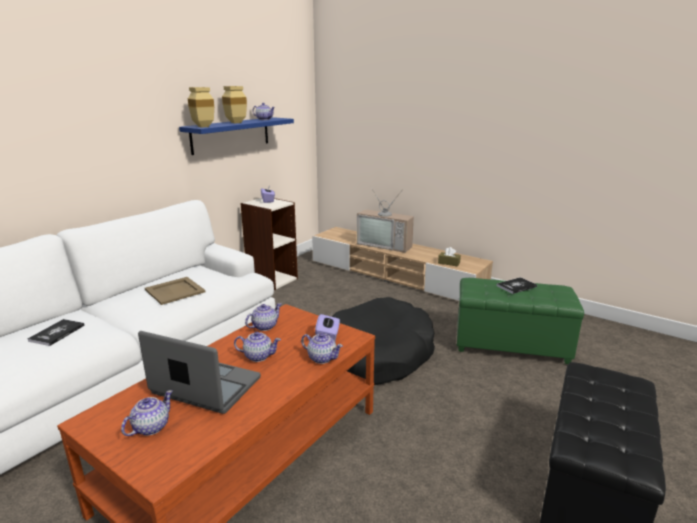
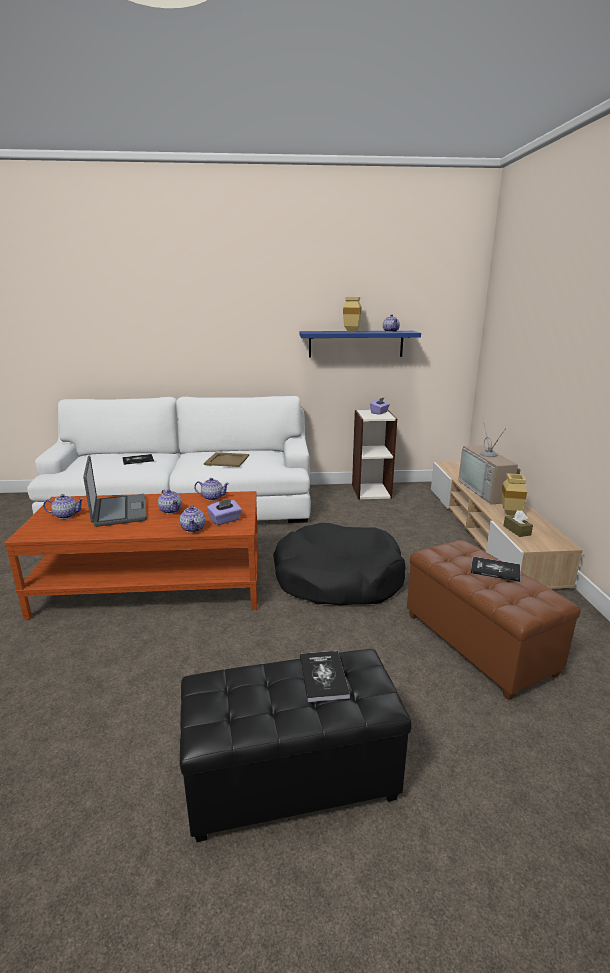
camera: 50 degrees right, 0 degrees up
(202, 126) = (310, 332): beige vase -> beige vase (509, 512)
(510, 345) = (478, 644): green ottoman -> brown ottoman
(599, 391) = (323, 676): none -> book

